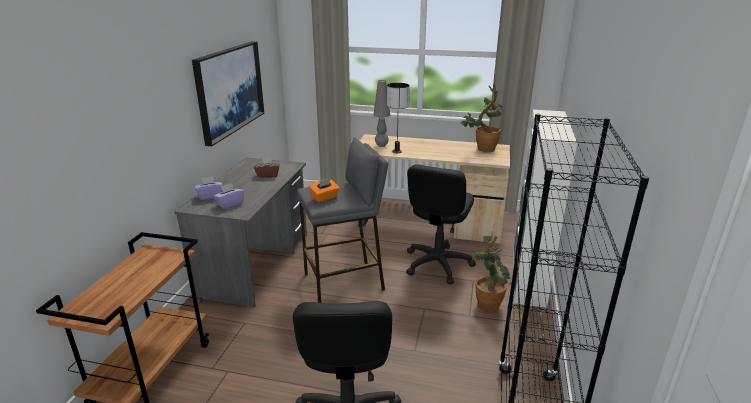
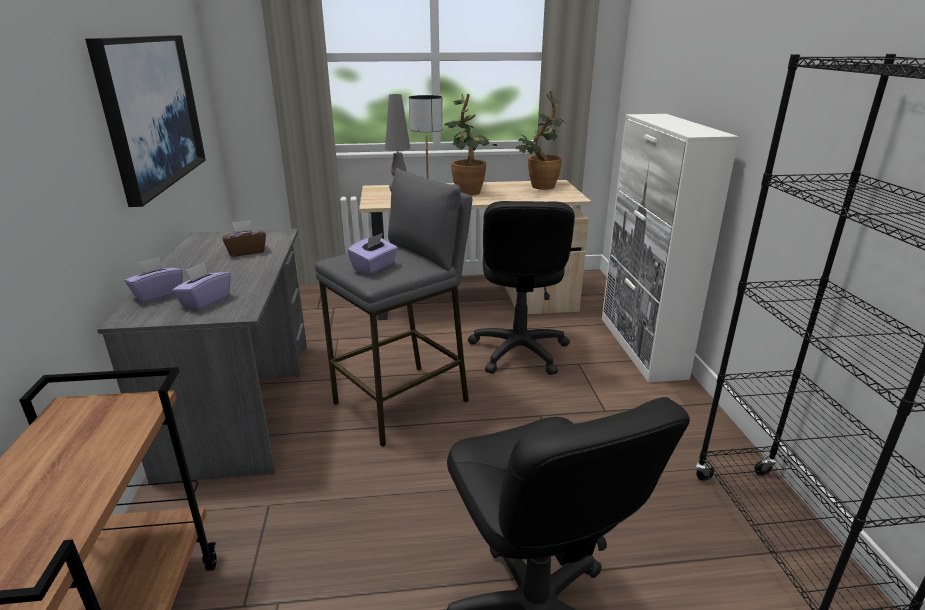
camera: 20 degrees left, 0 degrees up
(324, 198) = (374, 267): orange tissue box -> purple tissue box
(489, 302) = (617, 388): potted plant -> potted plant (468, 191)

